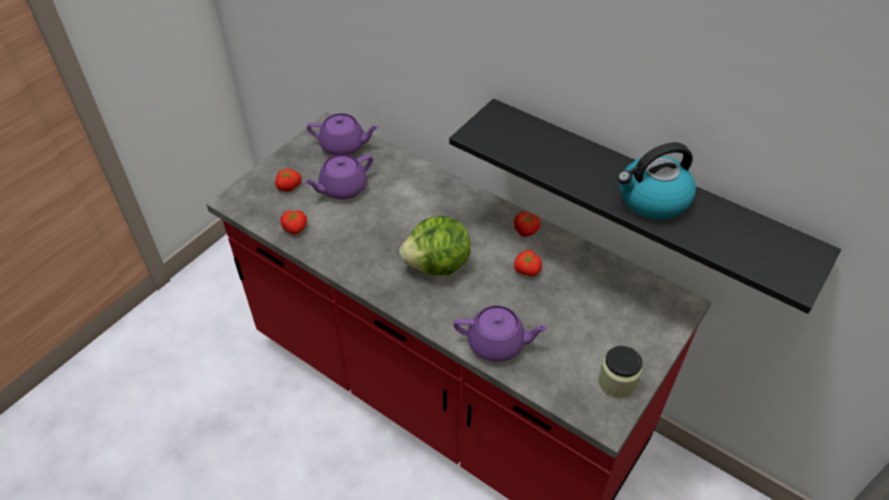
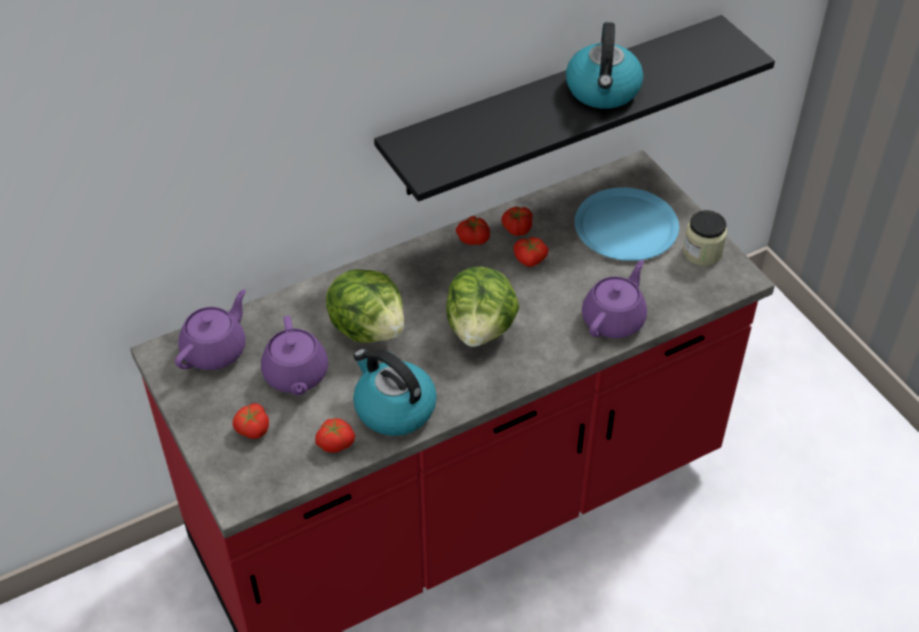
camera: 65 degrees left, 0 degrees up
(338, 245) = (393, 408): none -> kettle
(403, 207) = (368, 328): none -> lettuce
(554, 251) = (516, 228): none -> tomato
(608, 318) = (626, 226): none -> blue plate

